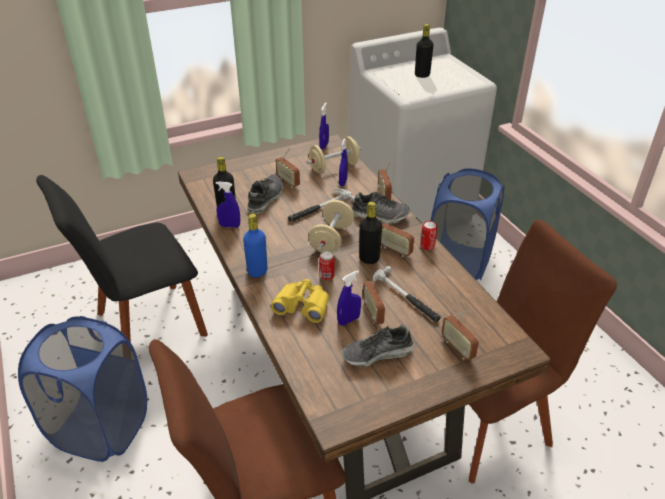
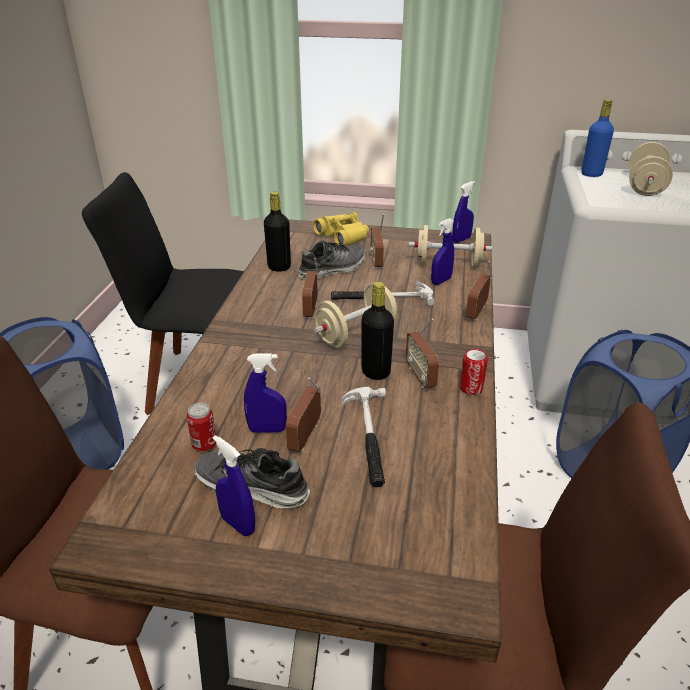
camera: 35 degrees right, 5 degrees down
(229, 226) = (264, 281): blue spray bottle -> blue spray bottle (238, 524)
(257, 271) = (235, 334): blue bottle -> blue bottle (591, 174)
(302, 306) = (237, 389): yellow binoculars -> yellow binoculars (343, 237)
(327, 276) = (302, 370): can -> can (204, 445)
(380, 215) = (446, 331): shoe -> none
(422, 75) = (645, 186): black bottle -> beige dumbbell
(458, 348) = (365, 539): radio -> radio (311, 309)

